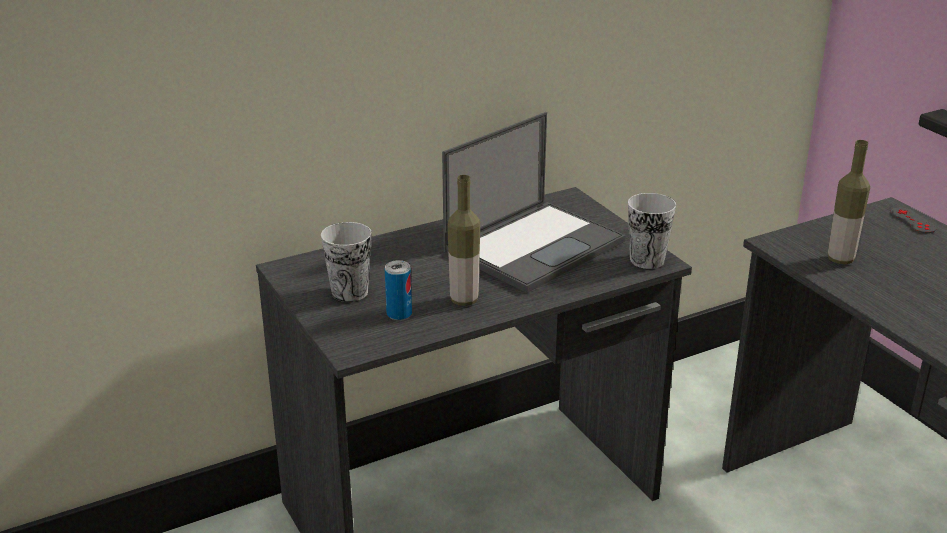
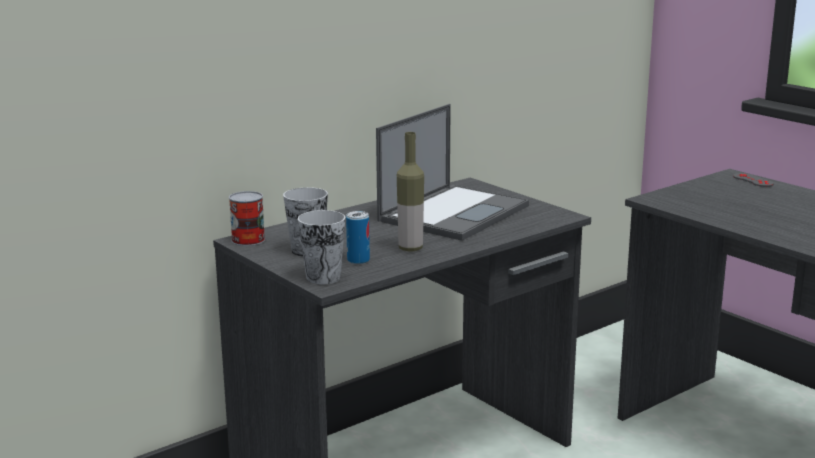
camera: 10 degrees left, 10 degrees down
(292, 269) = (248, 240): none -> can
(647, 260) = (552, 215): cup -> cup (323, 278)
(840, 259) = (708, 205): bottle -> none

